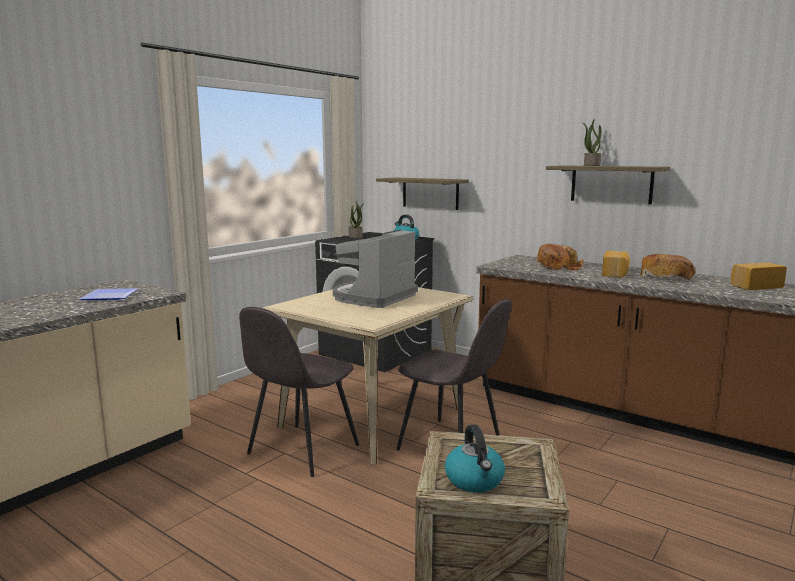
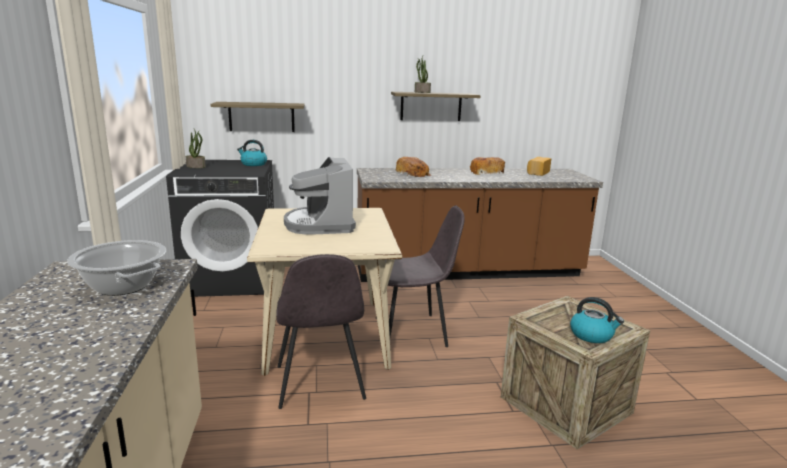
camera: 45 degrees left, 5 degrees up
(111, 297) = (123, 286): plate -> cooking pot
(616, 274) = (458, 175): bread -> none

